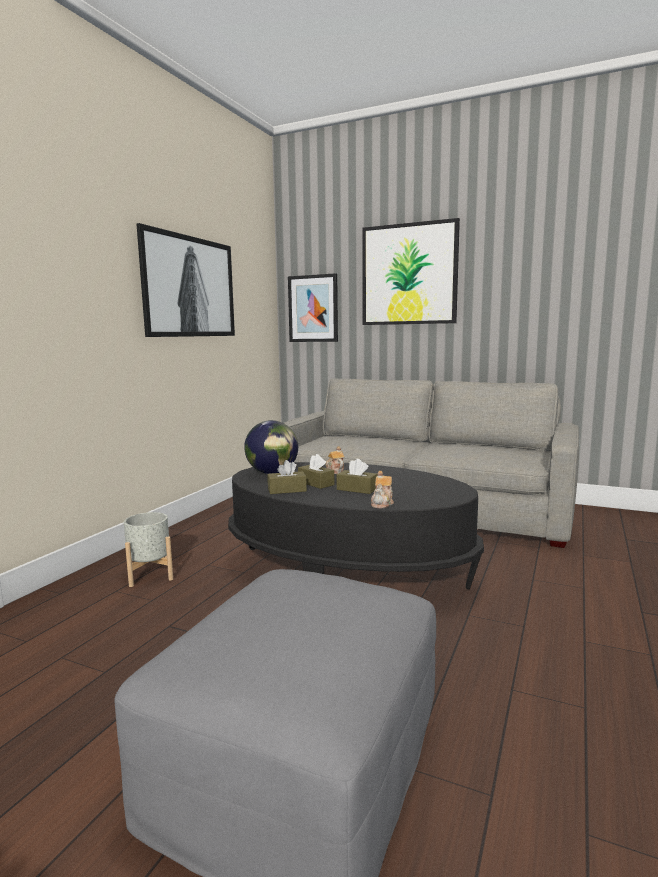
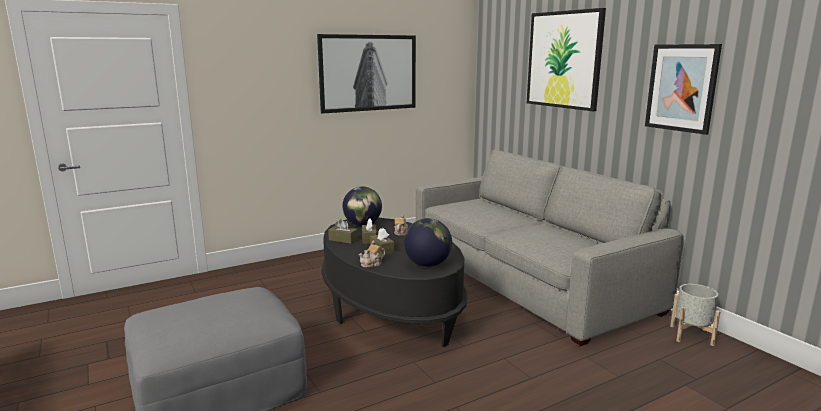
camera: 35 degrees right, 5 degrees up
(150, 575) = (286, 275): grey planter -> grey planter (691, 335)
(313, 308) = (497, 83): picture -> picture (681, 88)
(437, 490) = (427, 264): none -> globe

